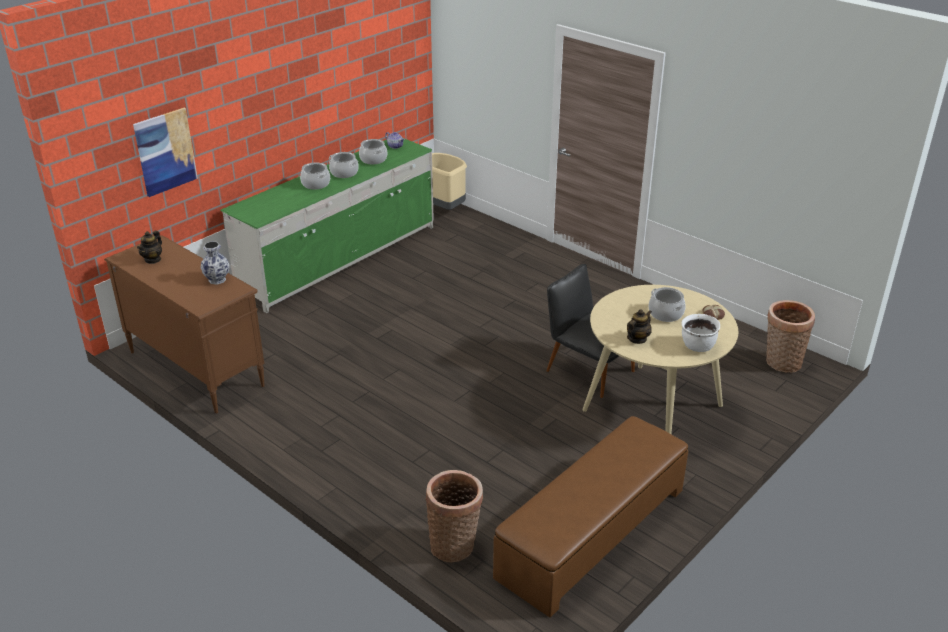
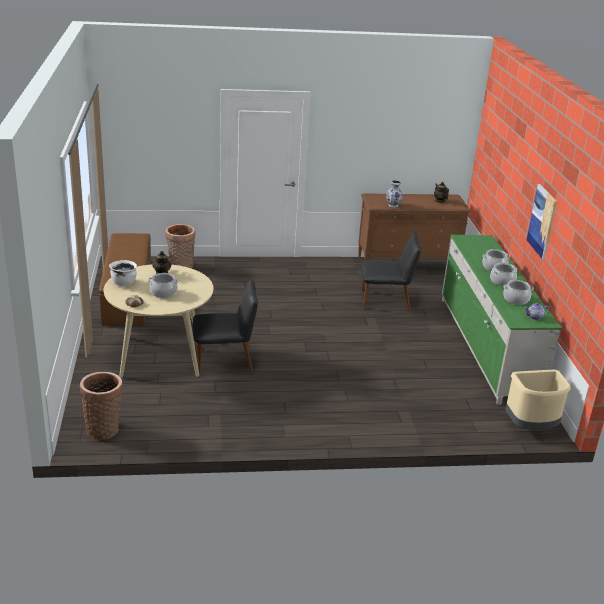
camera: 130 degrees right, 5 degrees down
(165, 151) = (495, 170): picture -> picture (542, 221)
(316, 344) = (385, 300): none -> black chair

